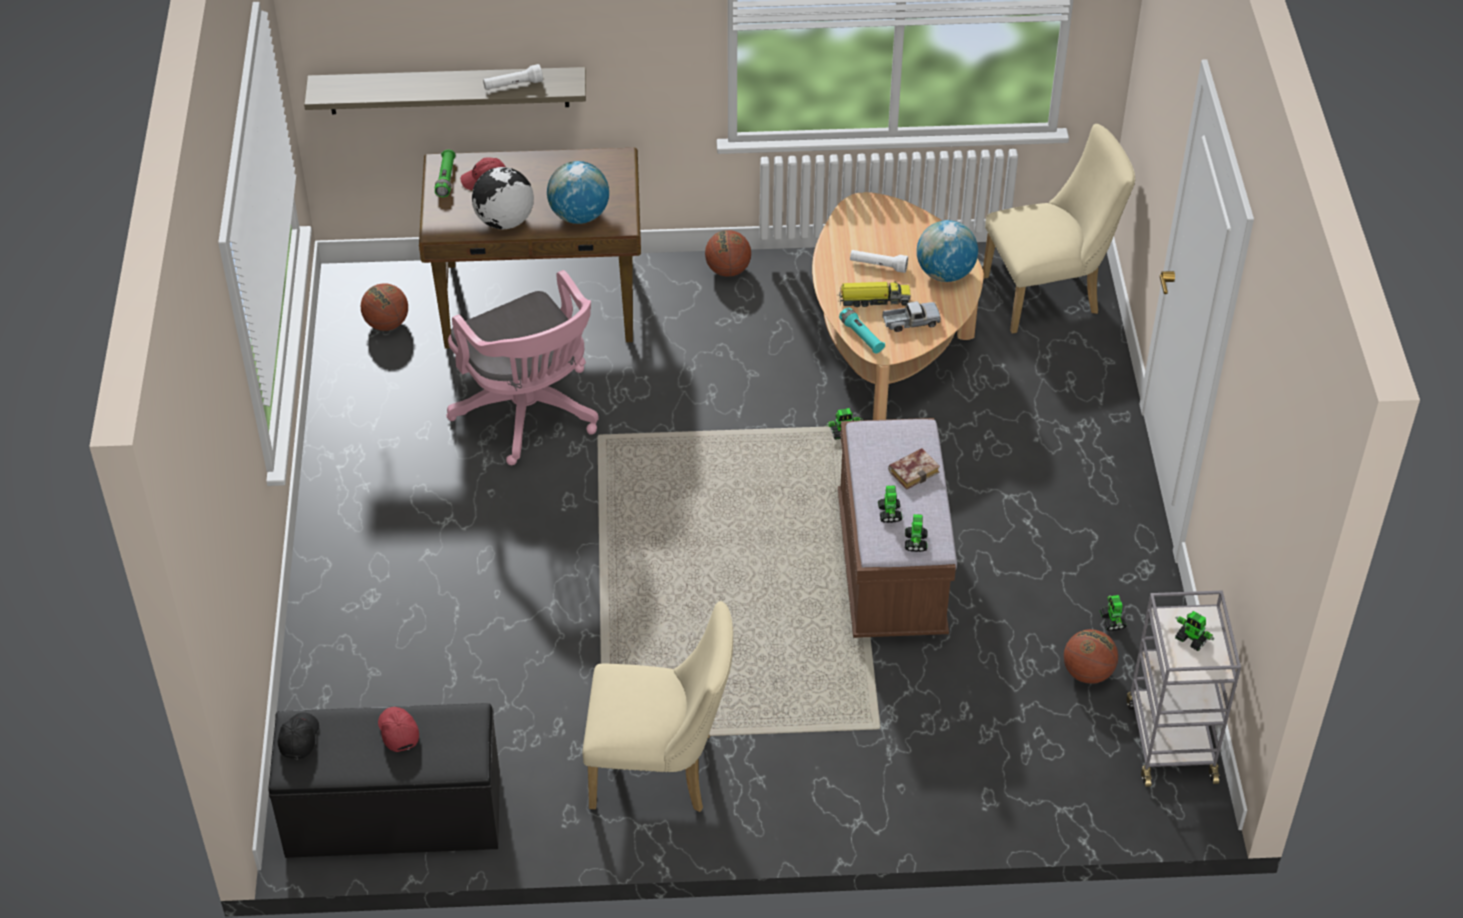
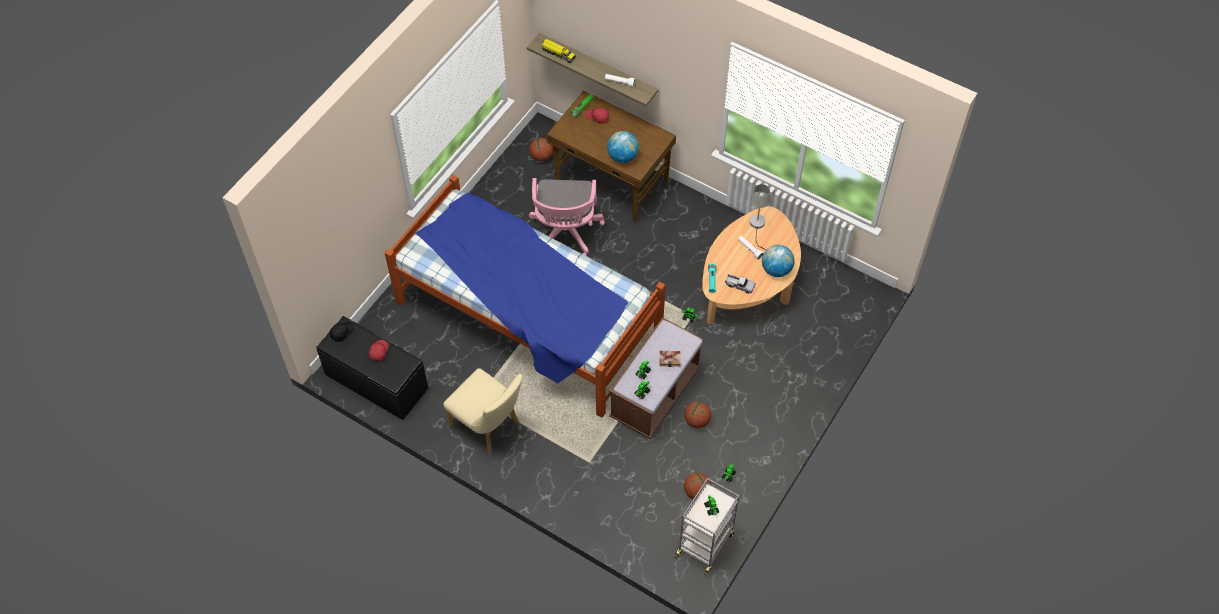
camera: 35 degrees right, 10 degrees up
(504, 221) = (589, 142): globe -> none
(580, 572) = (527, 319): none -> bed
(728, 270) = (706, 209): basketball -> basketball (697, 421)
(861, 229) = (758, 226): none -> grey table lamp
(873, 300) = (732, 265): toy truck -> toy truck (558, 53)
(1049, 295) = (841, 302): beige chair -> none

